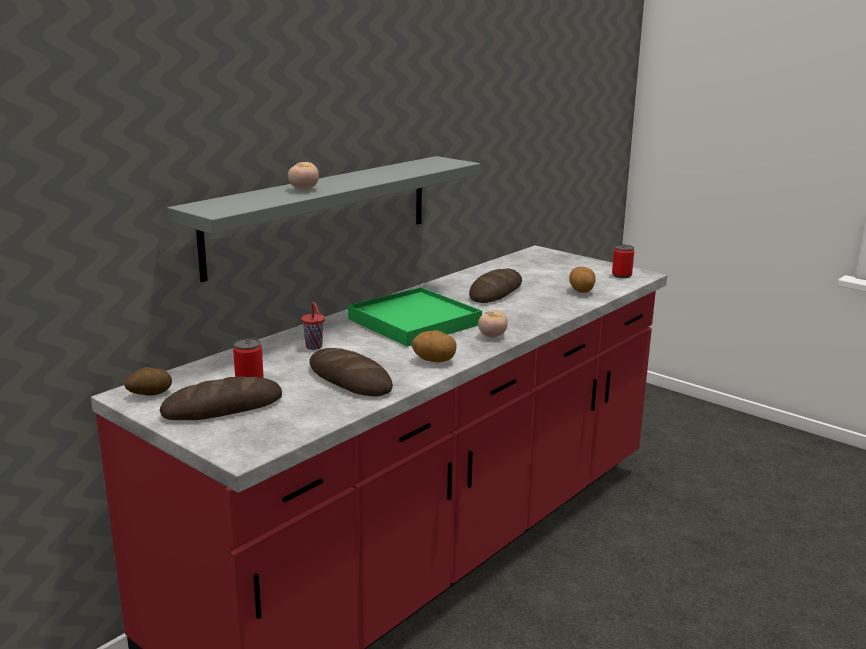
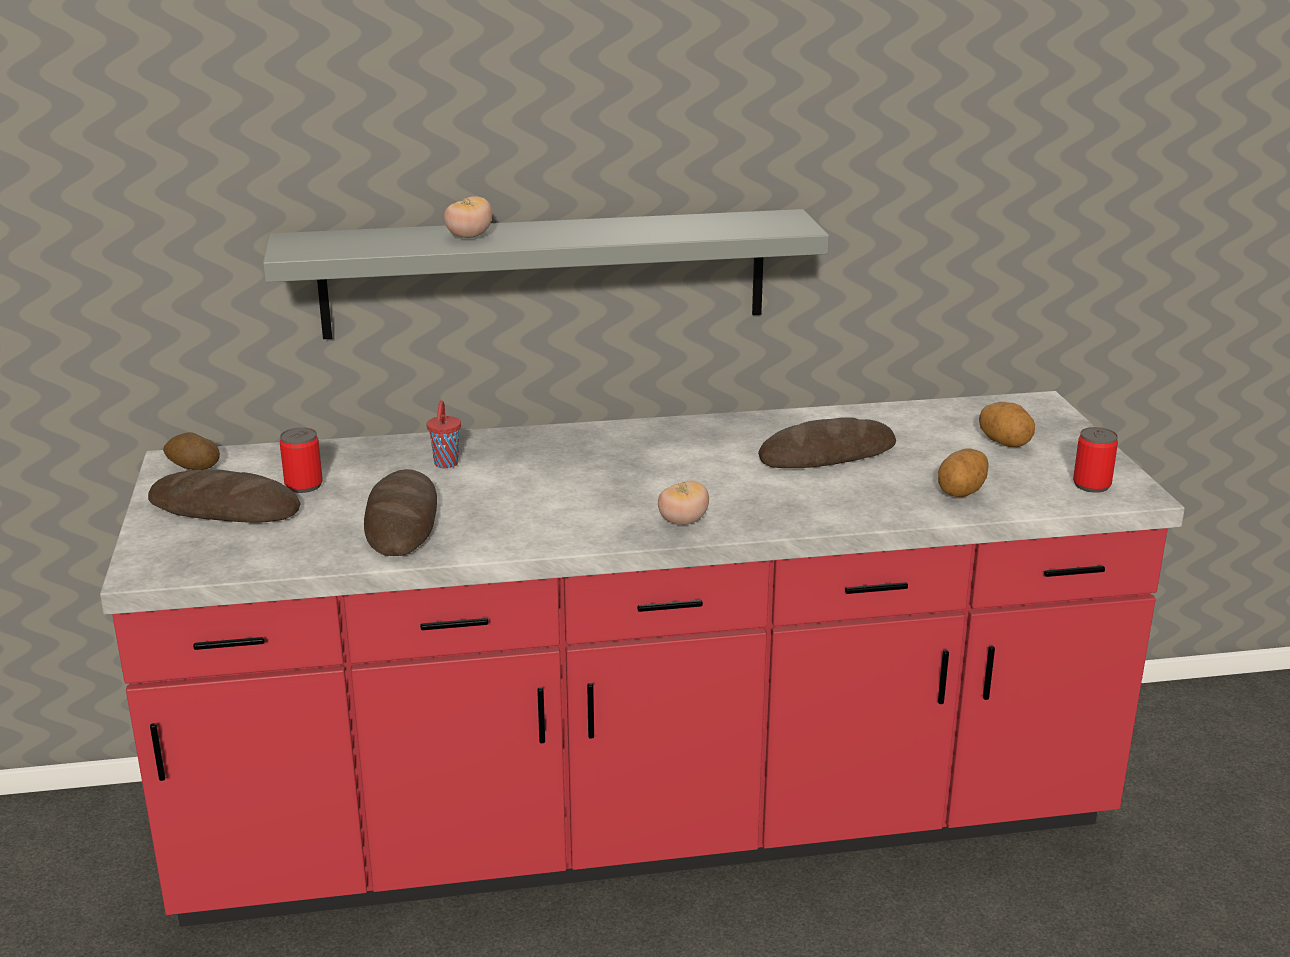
camera: 40 degrees right, 5 degrees up
(414, 321) = (626, 467): green tray -> none
(434, 360) = (541, 531): potato -> potato (1005, 443)

